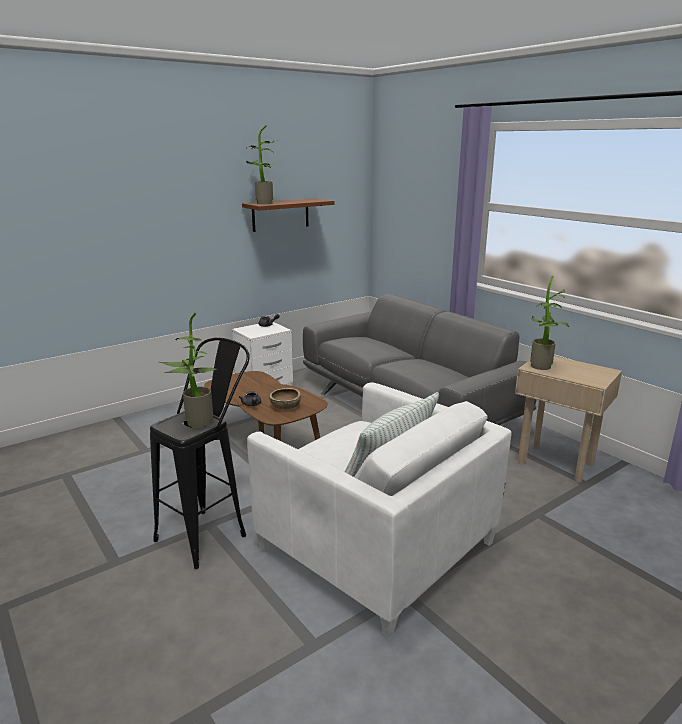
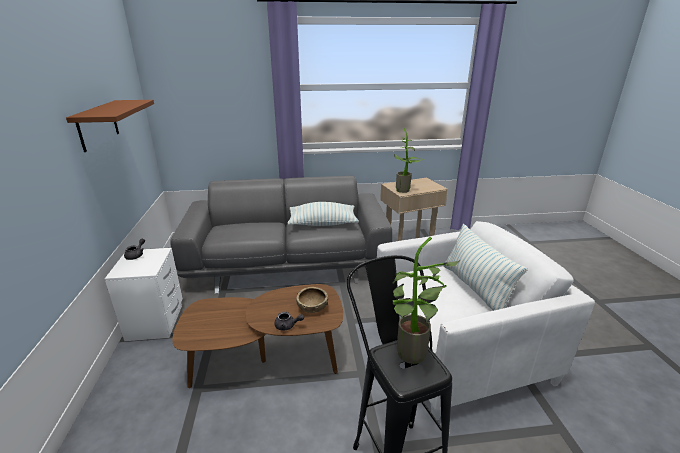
camera: 60 degrees left, 5 degrees up
(264, 203) = (103, 113): potted plant -> none
(430, 368) = (322, 223): none -> pillow

